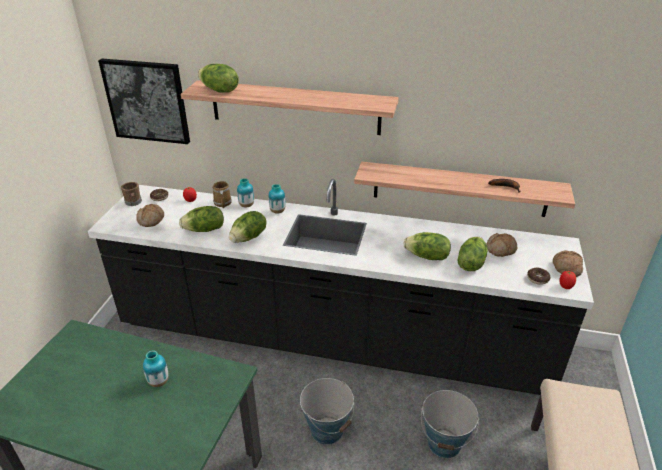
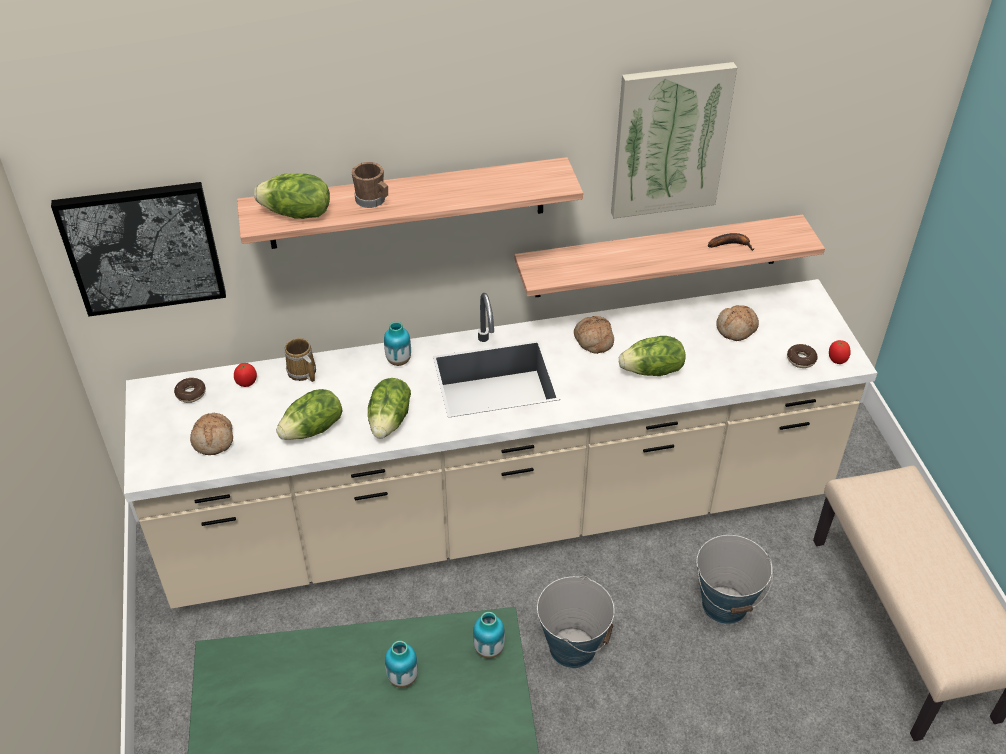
camera: 25 degrees left, 10 degrees up
(133, 203) = (156, 417): brown mug -> brown mug (373, 201)
(246, 205) = (343, 365): vase -> vase (489, 649)
(331, 340) = (503, 518): black counter -> beige counter
(470, 100) = (669, 140): none -> picture
(470, 263) = (711, 363): lettuce -> none
(566, 268) = (825, 332): bread -> bread (593, 340)

